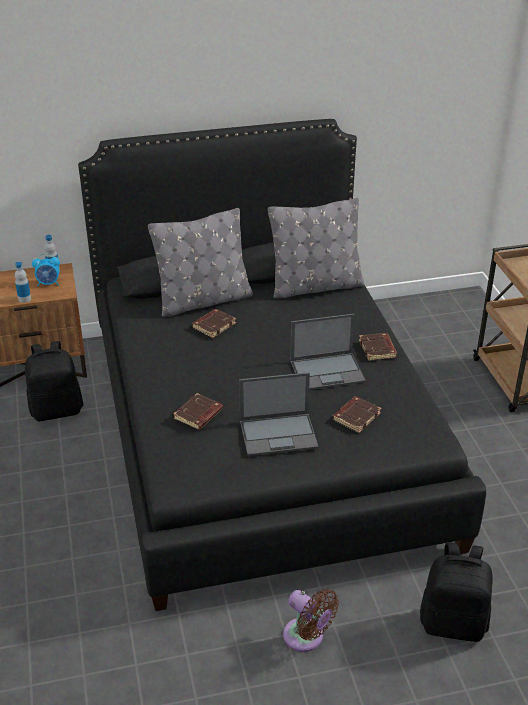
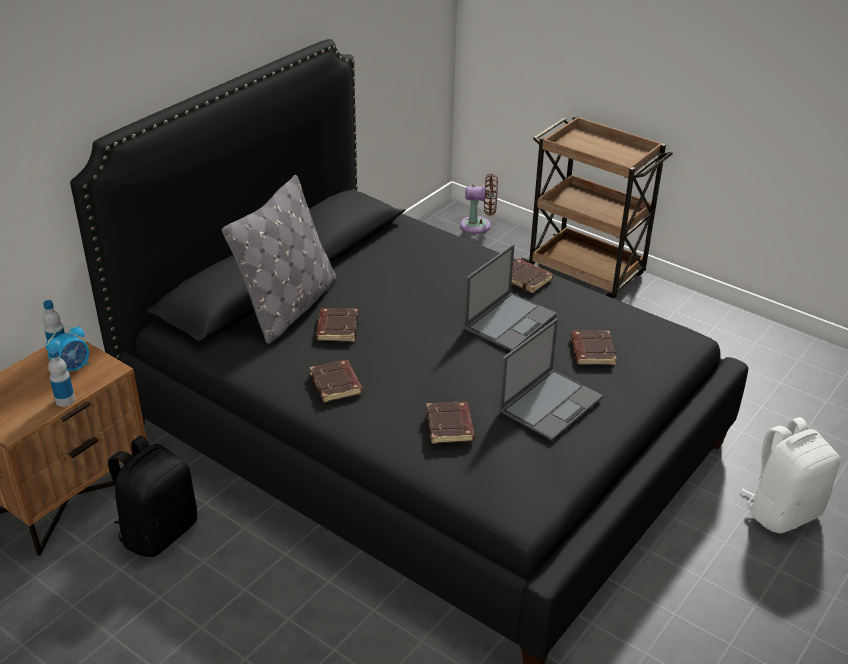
camera: 40 degrees left, 0 degrees up
(170, 358) = (337, 384): none -> brown book
(306, 638) = (694, 605): brown fan -> brown fan (479, 226)
(315, 286) = (386, 243): grey pillow -> none
(453, 623) = (782, 511): black backpack -> white backpack

